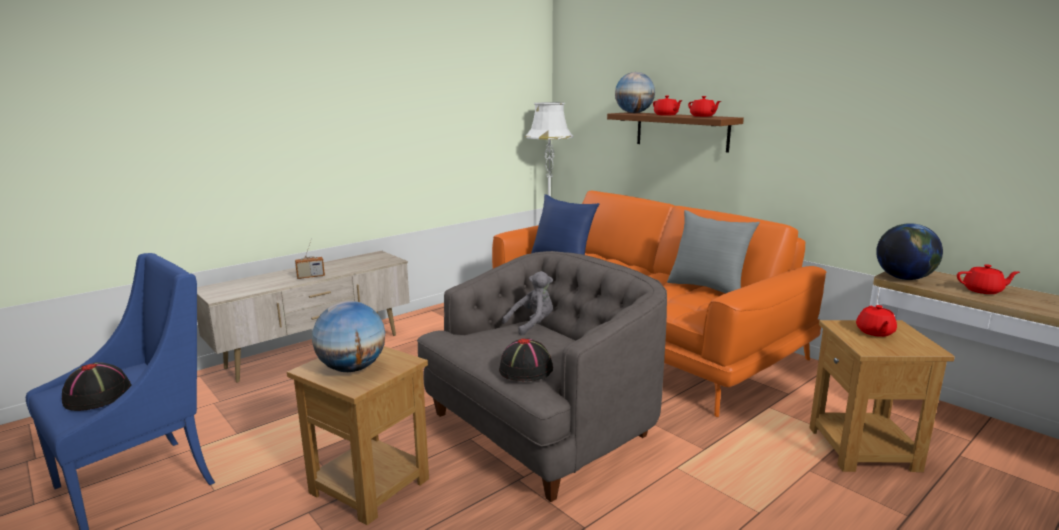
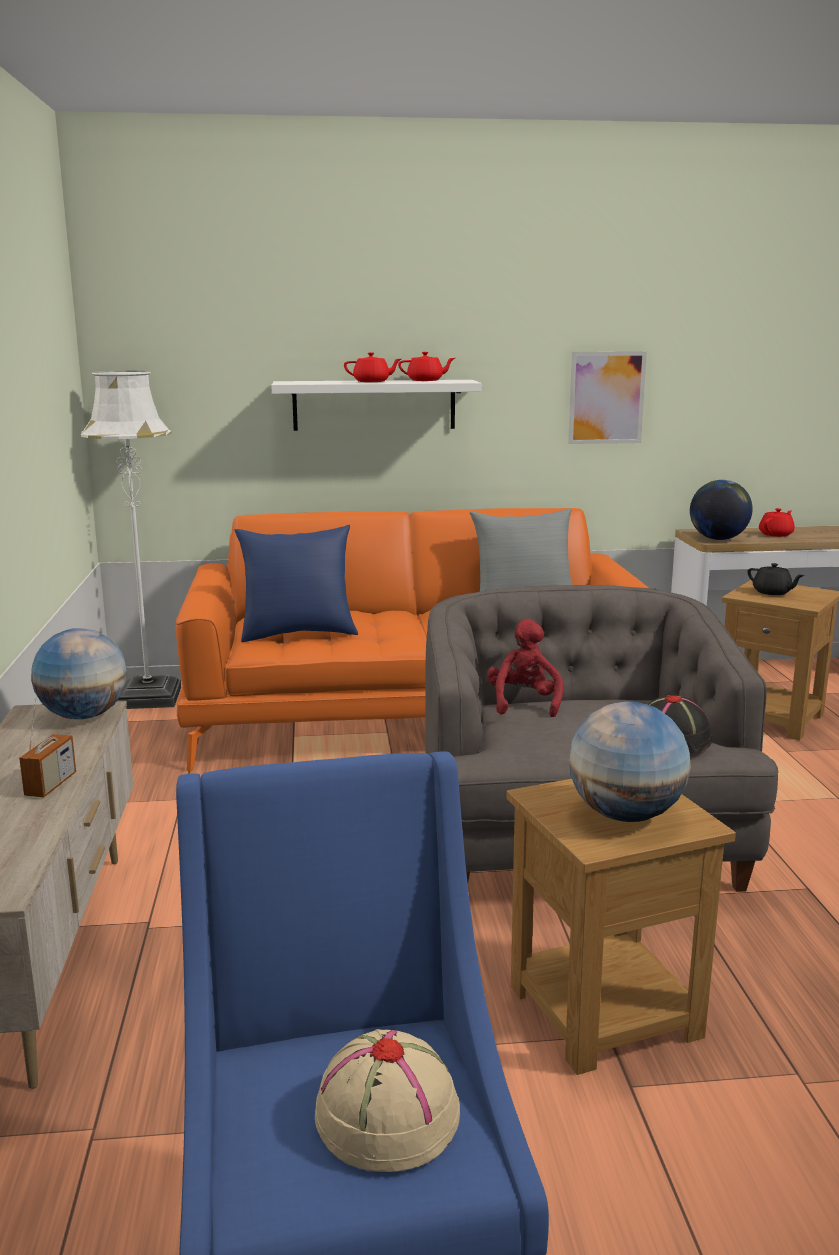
camera: 55 degrees left, 0 degrees up
(98, 395) = (385, 1115): black hat -> beige hat
(532, 325) = (524, 703): grey plush toy -> red plush toy
(634, 113) = (303, 382): globe -> globe (84, 716)
(681, 131) = (374, 405): brown shelf -> white shelf
(847, 139) = (606, 397): none -> picture
(875, 332) = (772, 592): red teapot -> black teapot

